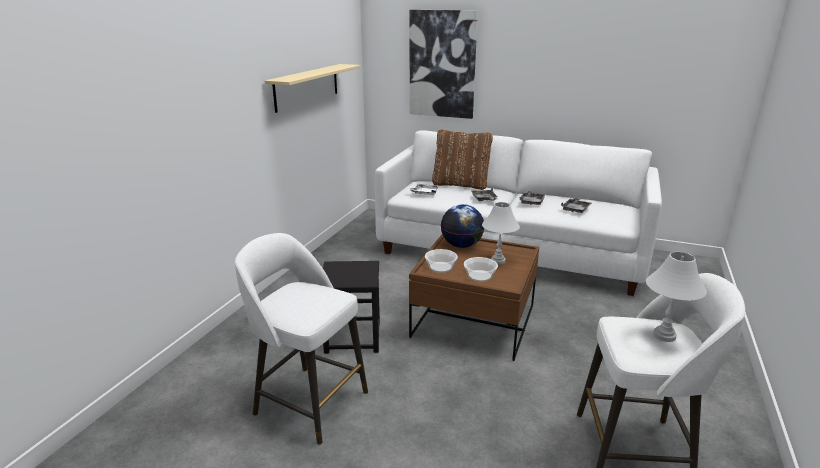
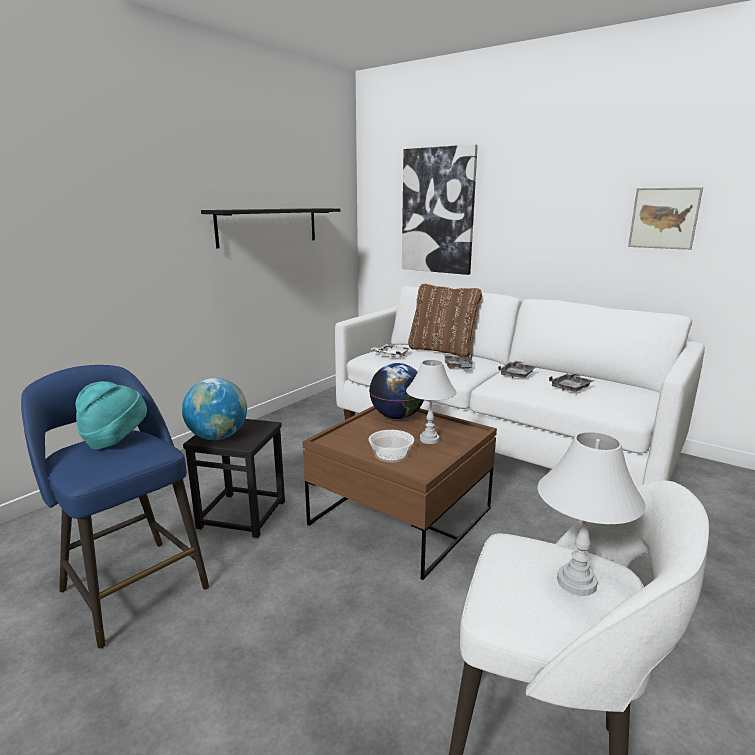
camera: 15 degrees right, 5 degrees down
(297, 291) = (115, 440): none -> turquoise hat
(307, 86) = (268, 226): beige shelf -> black shelf
(308, 401) = (132, 586): white stool -> blue stool
(341, 278) = (218, 437): none -> globe
(441, 267) = (350, 438): bowl -> none
(627, 75) = (664, 218): none -> picture

